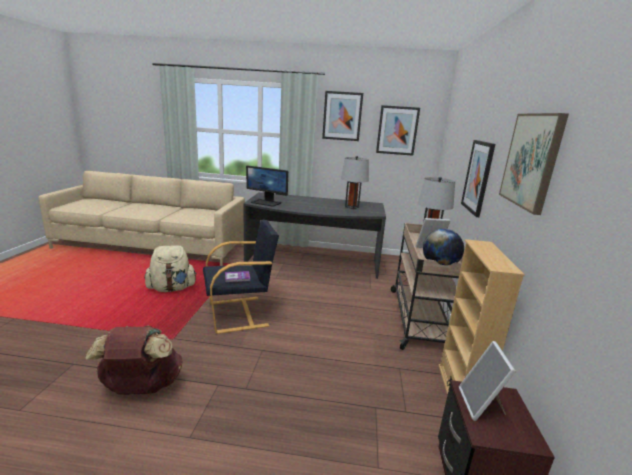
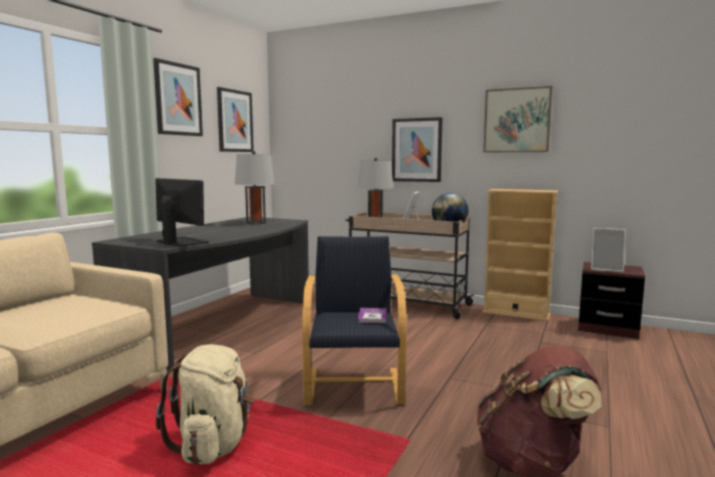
camera: 70 degrees left, 10 degrees down
(266, 202) = (181, 242): monitor -> monitor turned 90 degrees counterclockwise

